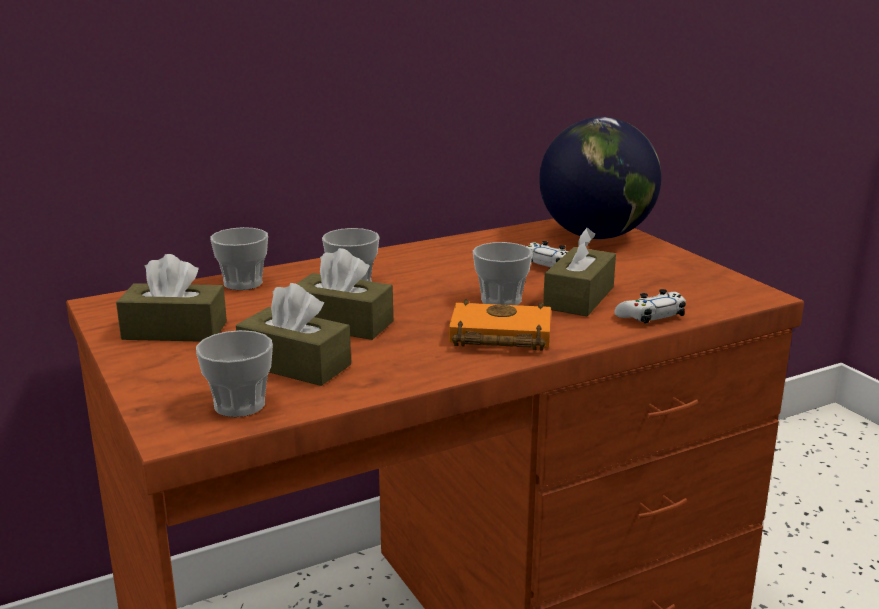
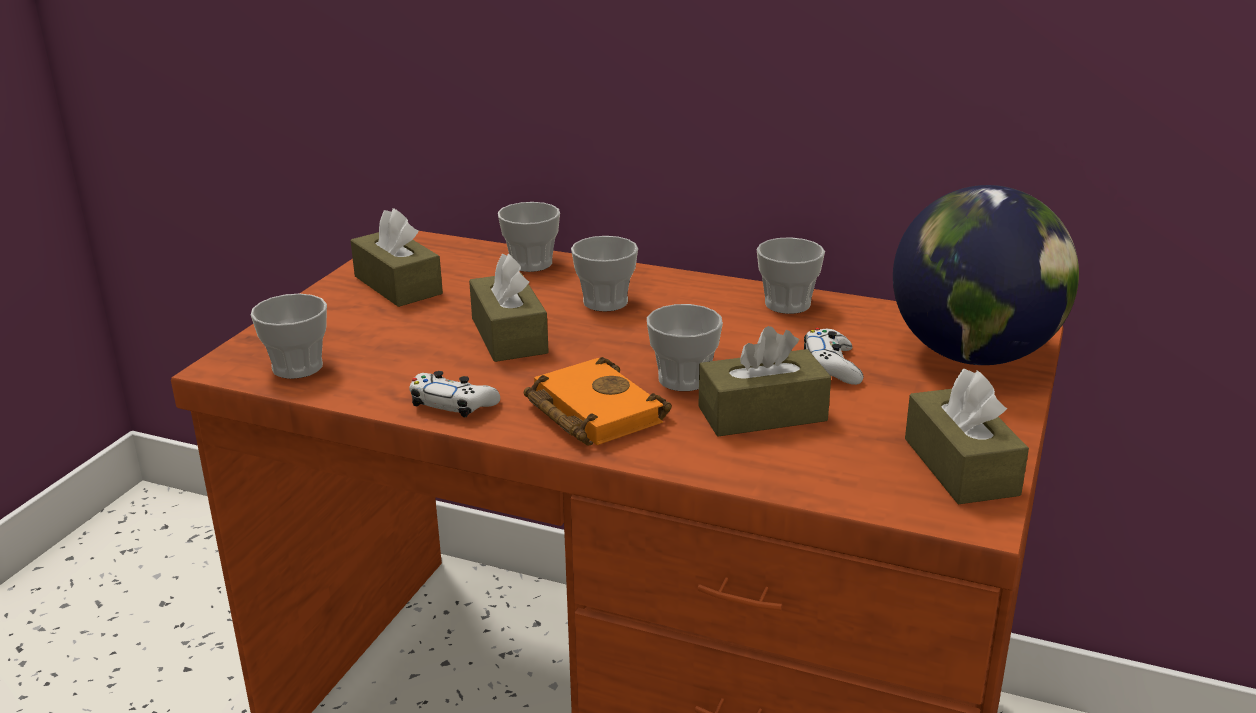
camera: 50 degrees right, 5 degrees up
(295, 365) = (398, 354): brown tissue box -> brown tissue box (960, 466)
(456, 247) = (787, 304): none -> cup
(651, 316) = (781, 471): white game controller -> white game controller (453, 404)

